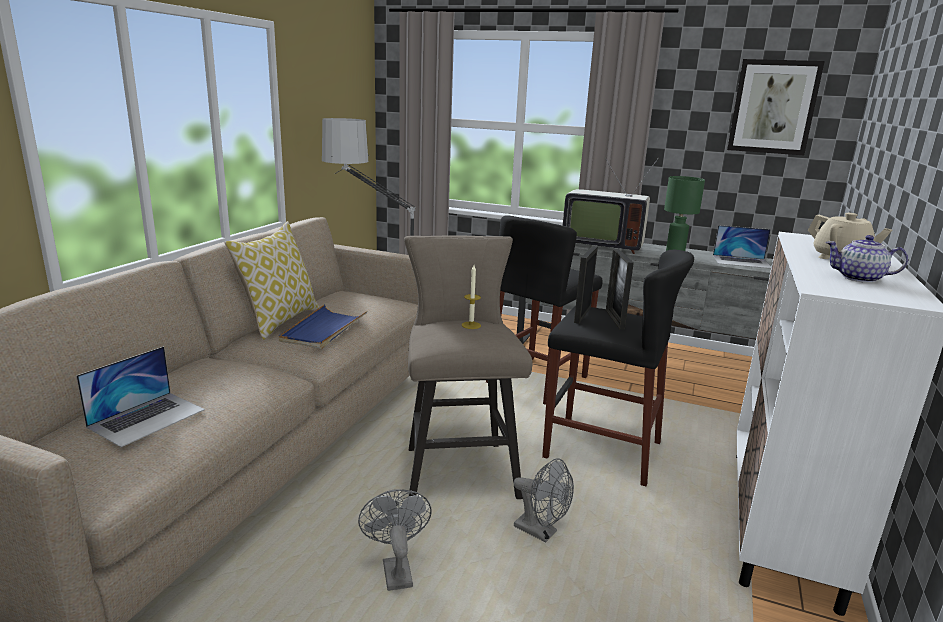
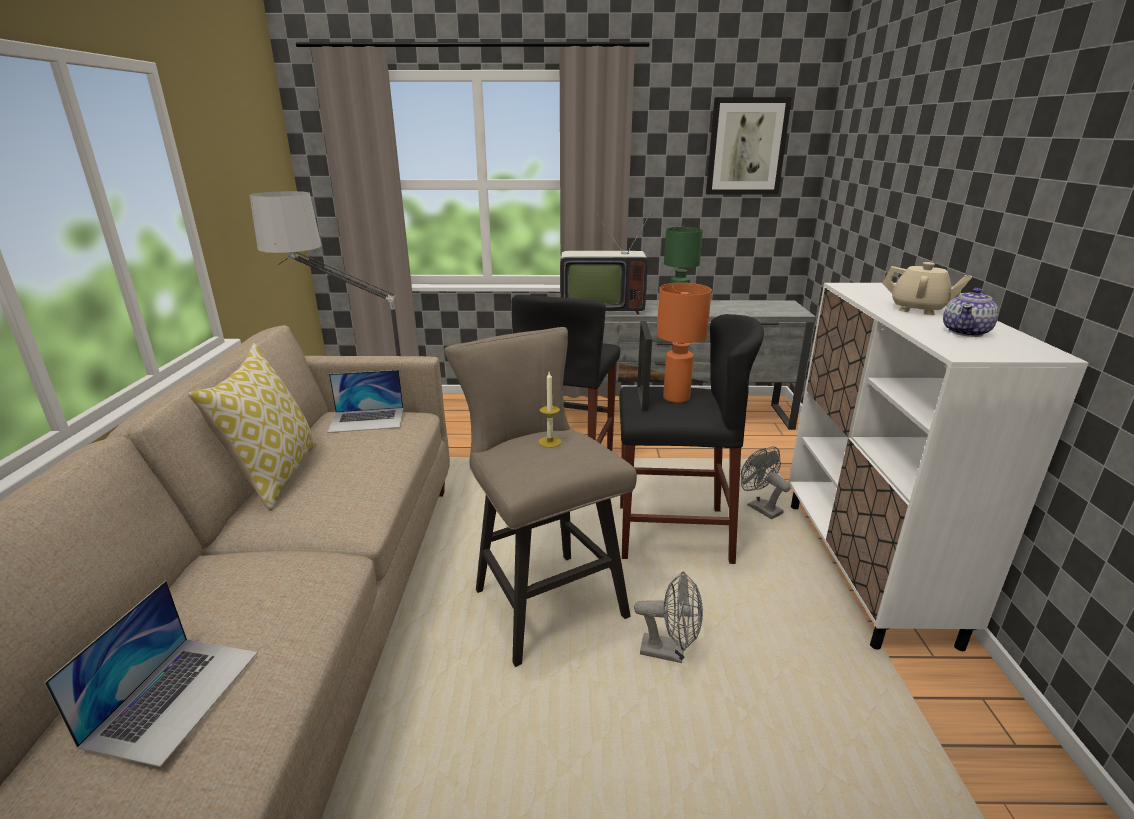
camera: 20 degrees left, 5 degrees up
(323, 330) = (345, 477): blue tray -> none
(395, 569) = (545, 758): grey fan -> grey fan (759, 507)
(614, 319) = (677, 398): picture frame -> orange table lamp
(741, 261) = (739, 308): laptop -> laptop (367, 419)
(859, 278) = (966, 332): teapot -> teapot turned 45 degrees counterclockwise

